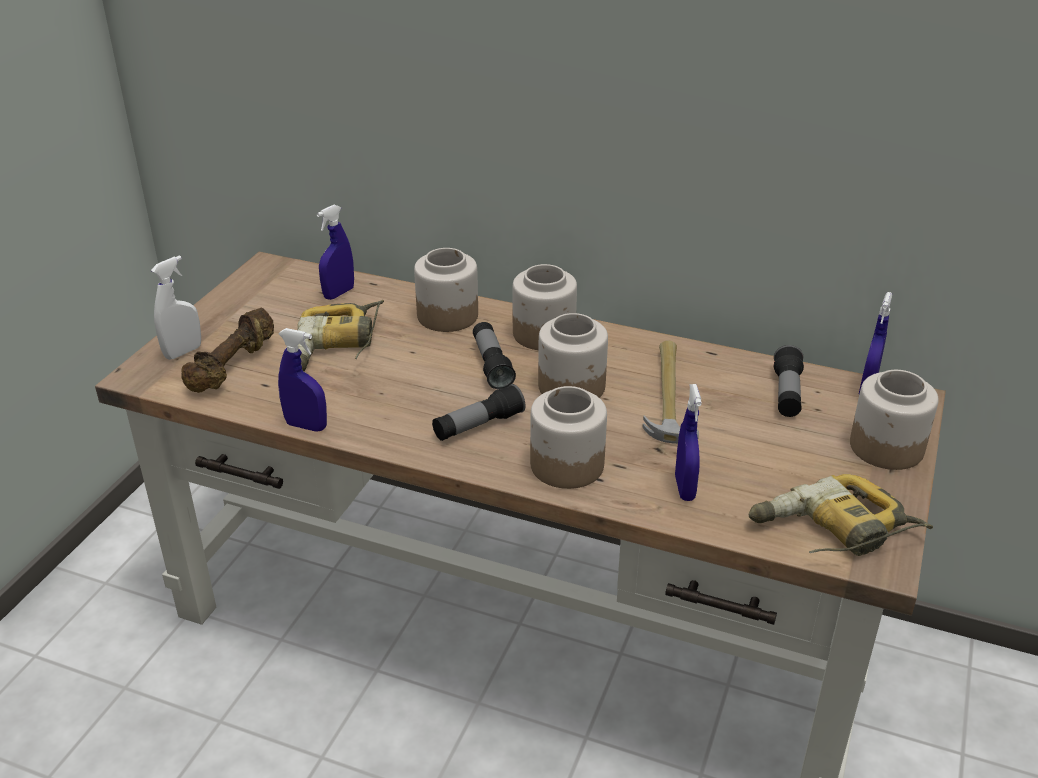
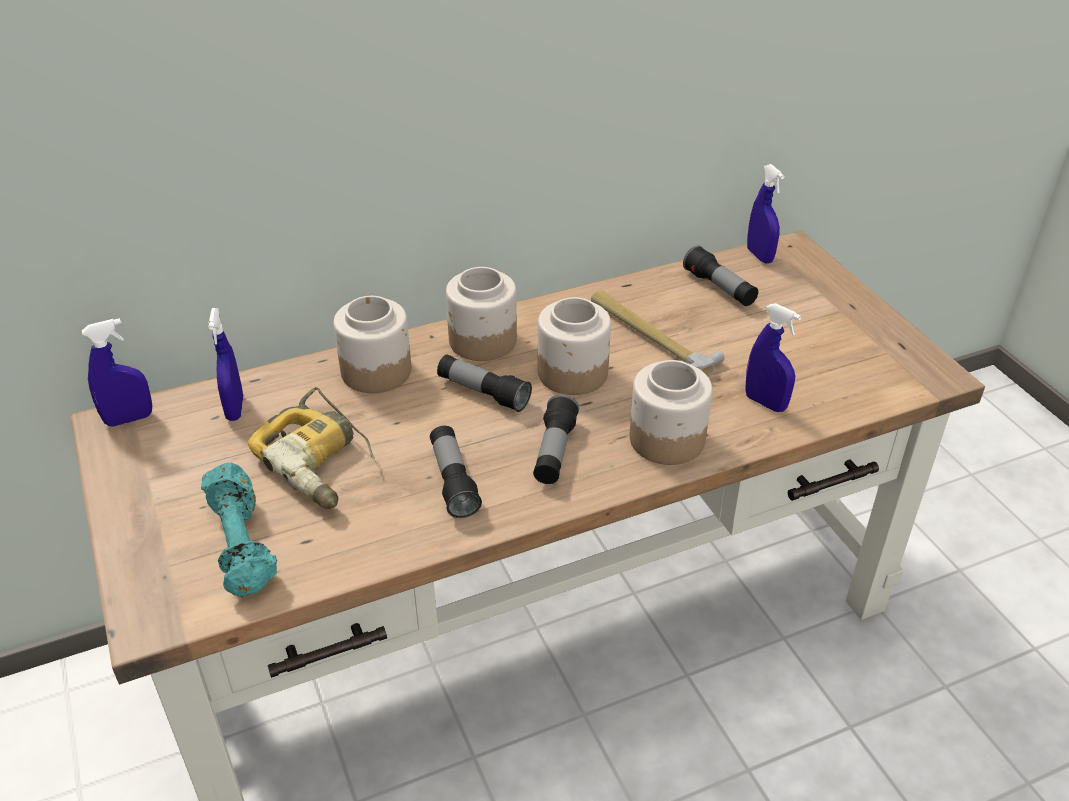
camera: 45 degrees left, 5 degrees up
(183, 352) = (160, 566): white spray bottle -> none
(233, 366) = (243, 545): brown dumbbell -> turquoise dumbbell
(306, 426) = (411, 552): blue spray bottle -> blue spray bottle (129, 419)
(391, 404) = (453, 481): none -> flashlight
(833, 532) = (888, 373): power drill -> none
(887, 447) = (830, 292): jar -> none

